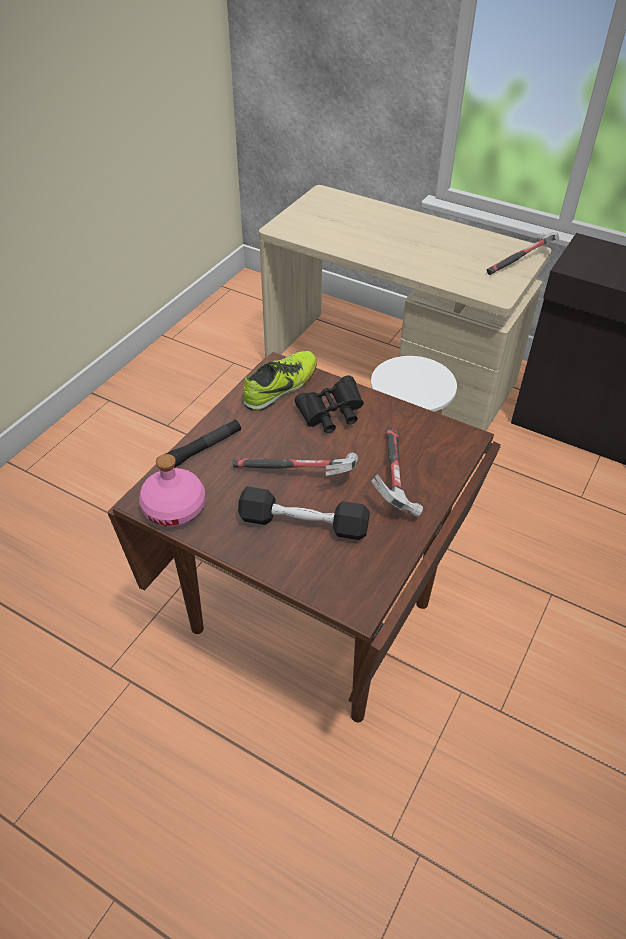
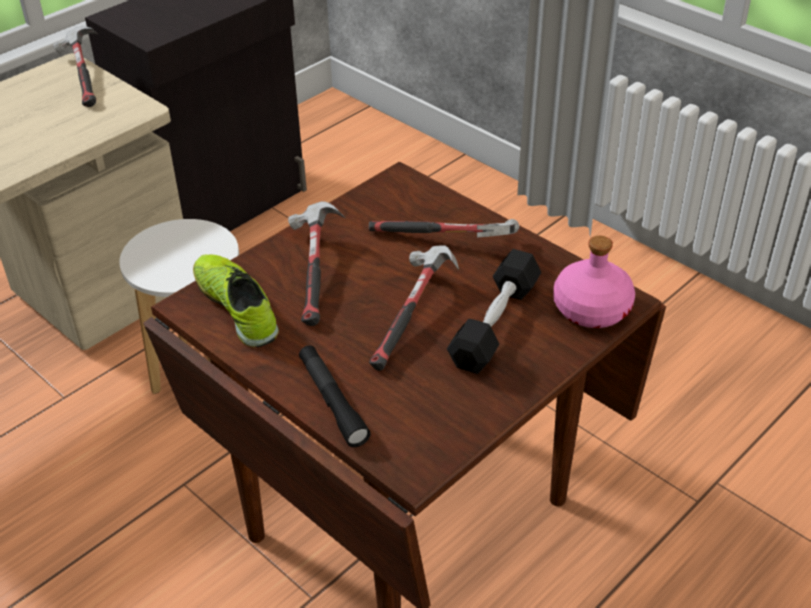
camera: 75 degrees left, 5 degrees down
(175, 507) = (434, 438): pink bottle -> pink bottle (590, 308)
(330, 415) = (315, 272): black binoculars -> hammer

